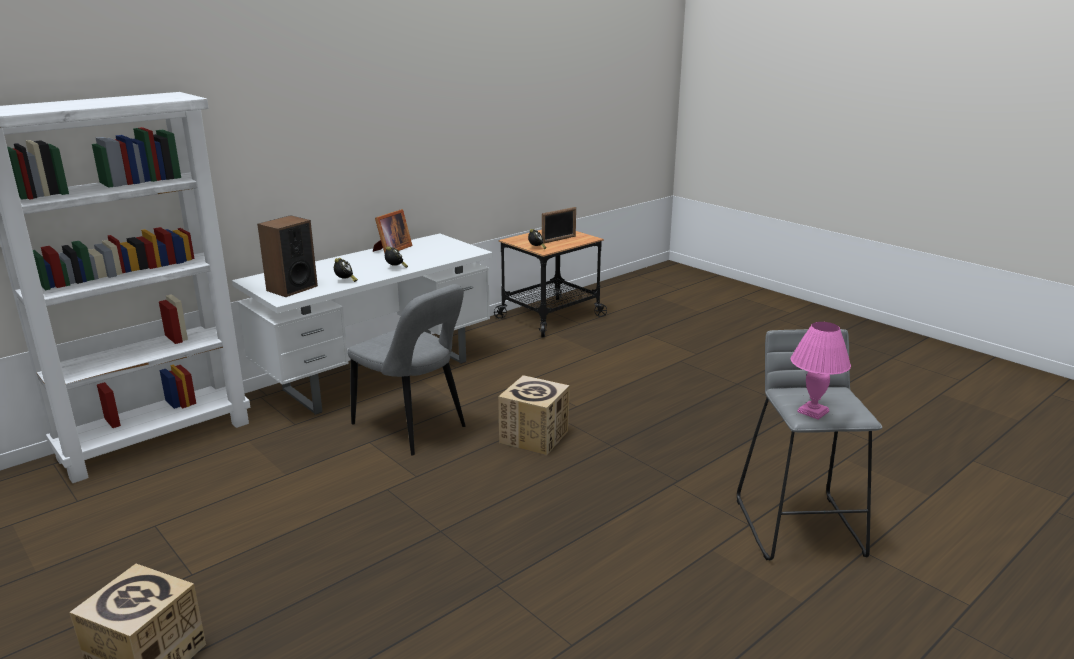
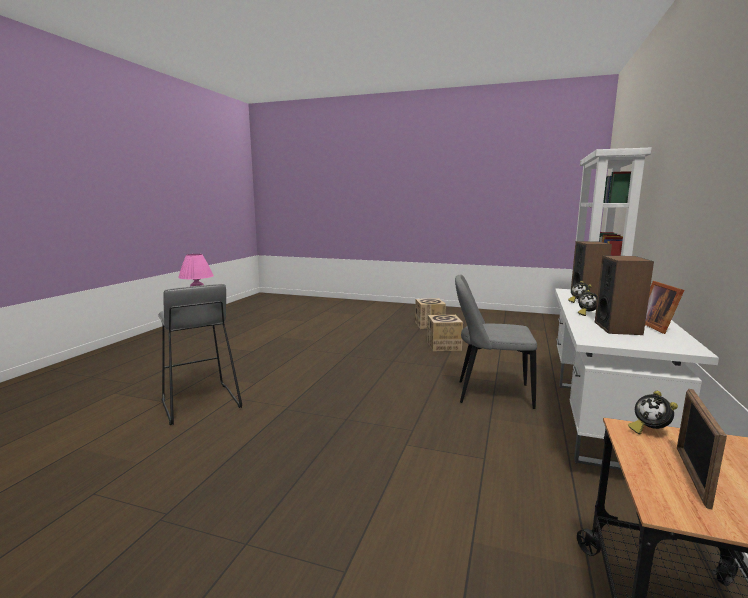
camera: 150 degrees right, 10 degrees down
(423, 254) = (618, 328): none -> speaker
(534, 437) = (406, 410): cardboard box -> cardboard box (444, 346)

